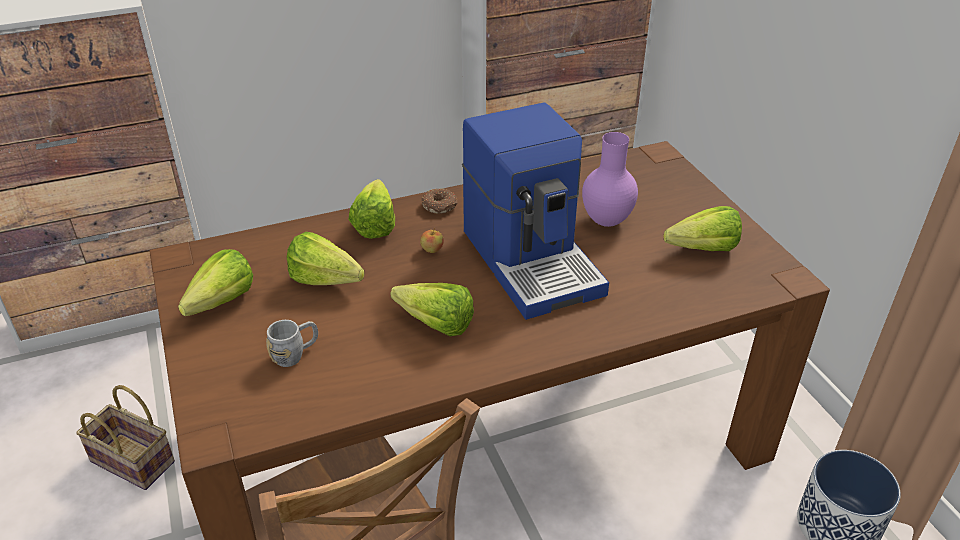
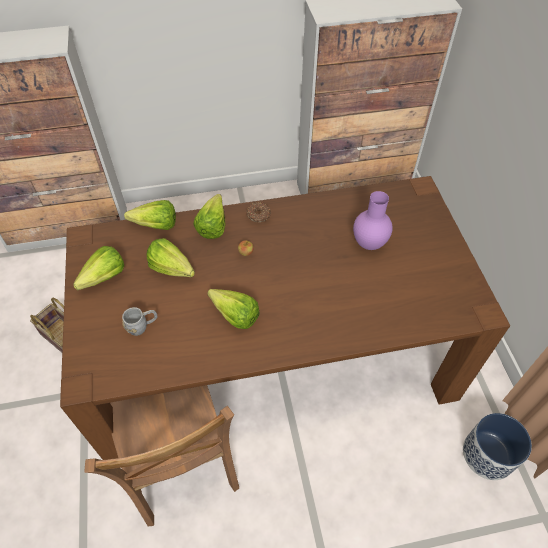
camera: 10 degrees right, 15 degrees up
(533, 260) = (311, 271): coffee machine -> none
(696, 249) = (425, 277): lettuce -> lettuce (152, 225)

